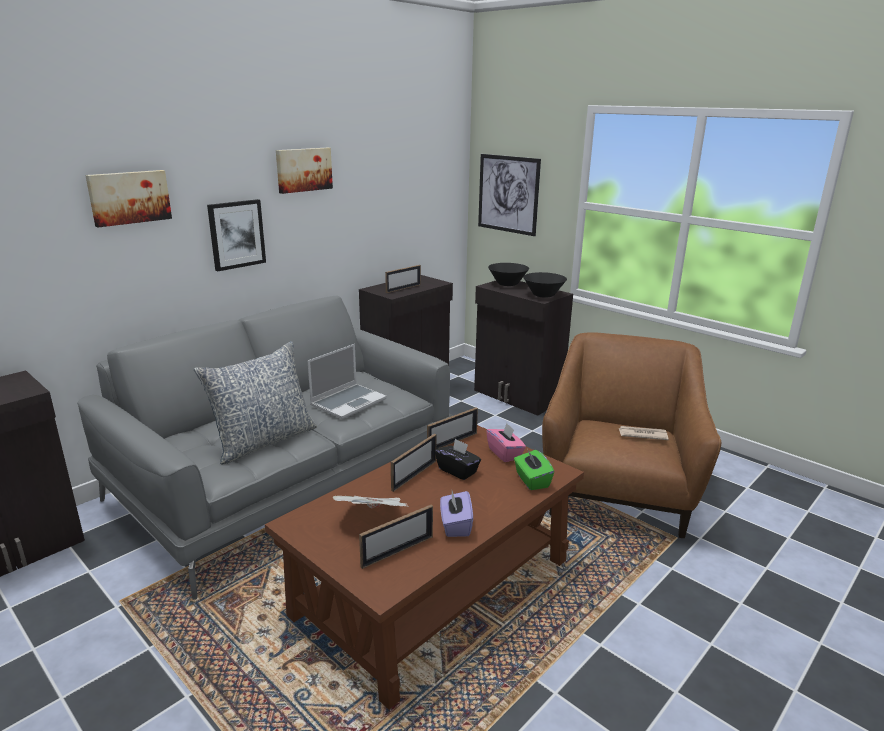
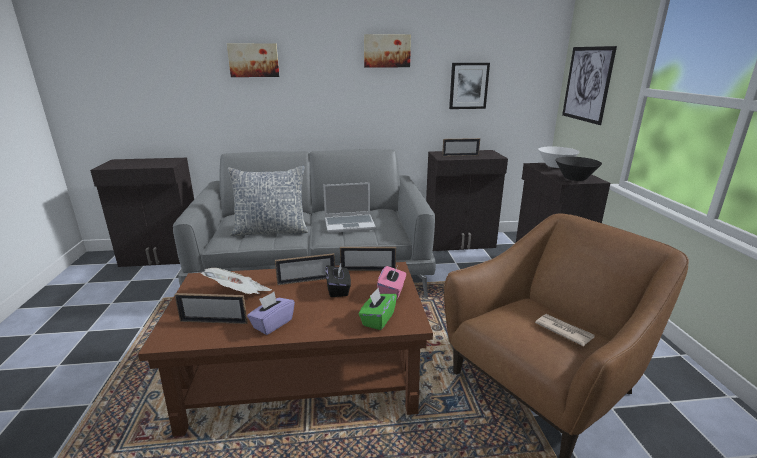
camera: 40 degrees right, 0 degrees up
(236, 234) = (327, 94): picture -> picture (468, 86)
(507, 284) = (555, 166): black bowl -> white bowl

